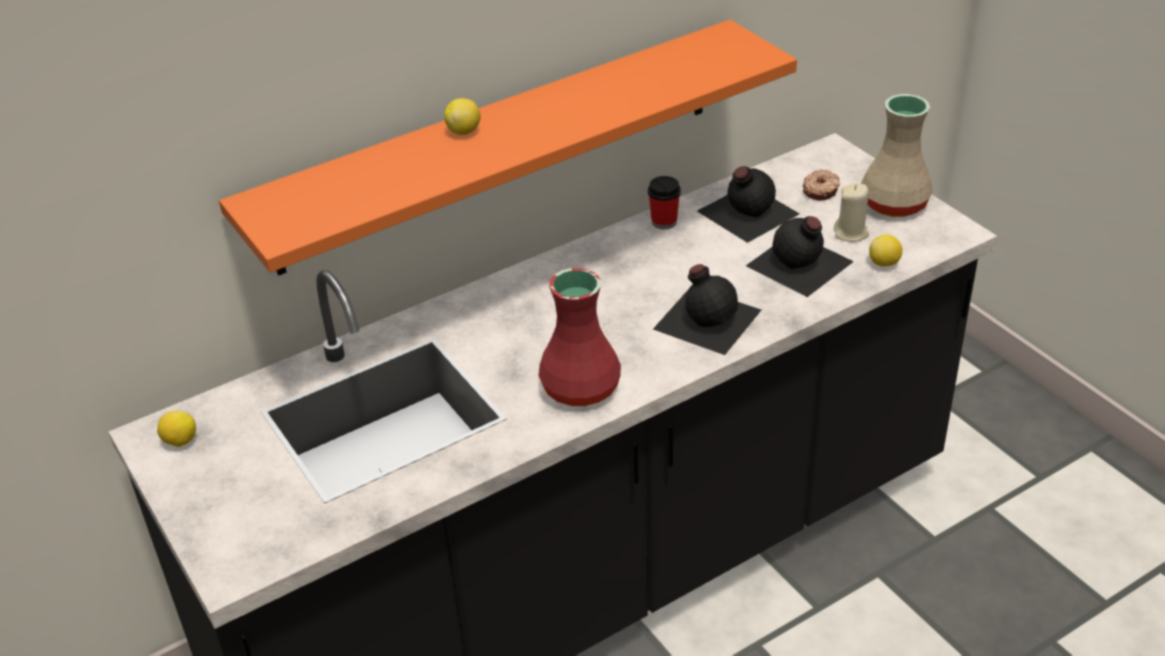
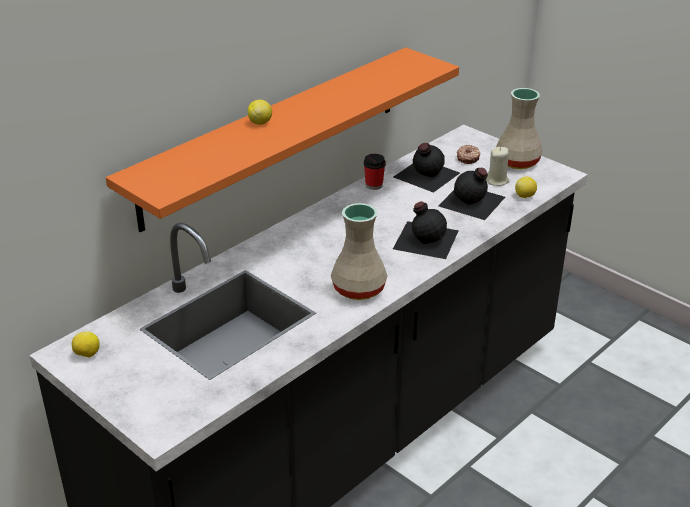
camera: 15 degrees left, 5 degrees down
(582, 389) = (360, 289): red vase -> beige vase

